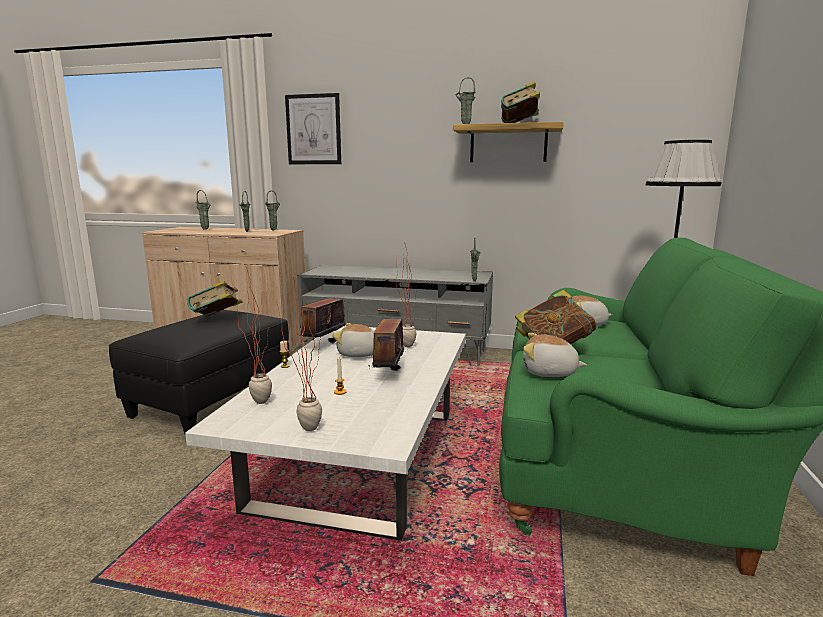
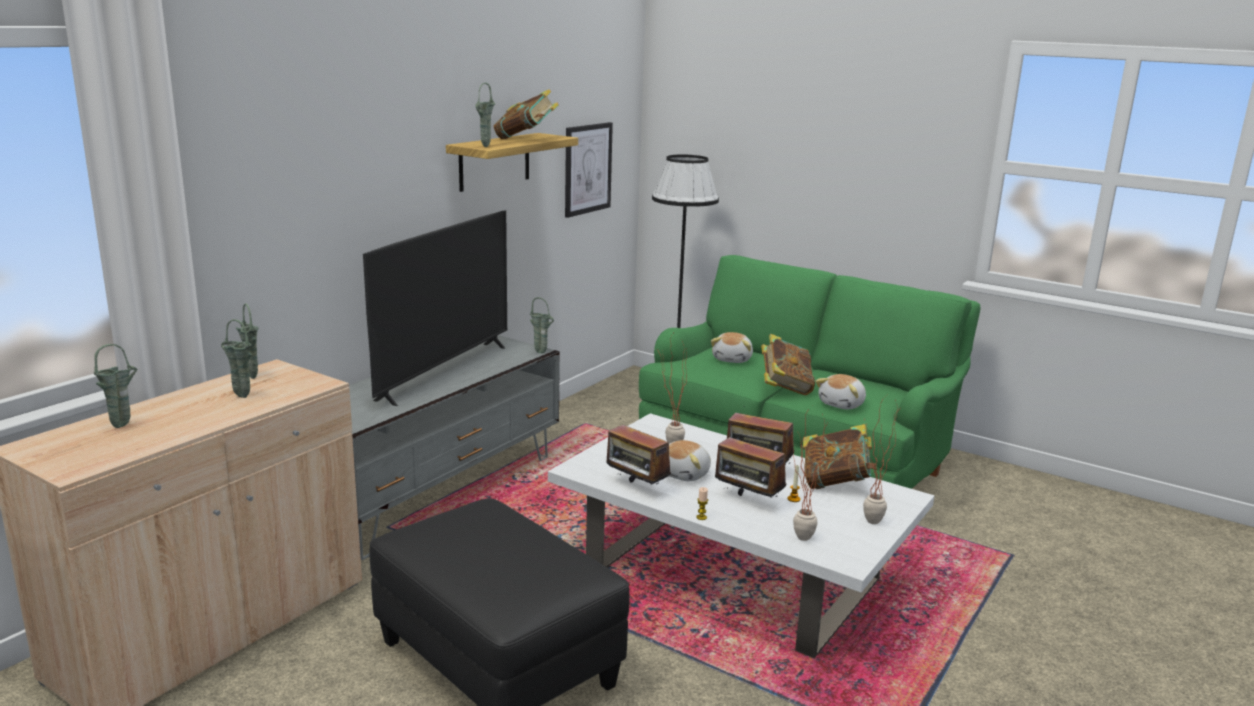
camera: 70 degrees left, 5 degrees up
(217, 319) = (479, 539): book -> book (835, 483)
(313, 129) = (246, 169): picture -> picture (587, 169)
(323, 377) = (747, 501): none -> radio
(408, 273) = (444, 372): none -> television

